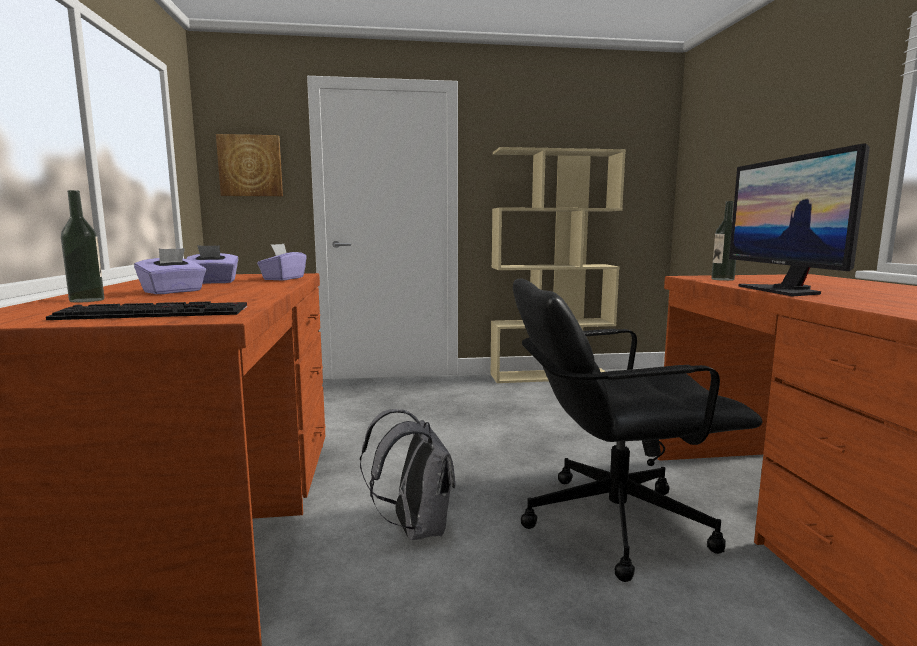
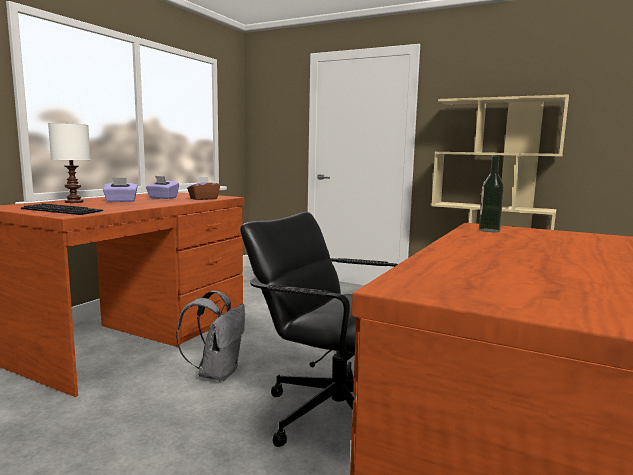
camera: 35 degrees right, 0 degrees up
(87, 300) = (73, 202): bottle -> white table lamp
(250, 166) = (273, 120): picture -> none
(283, 279) = (203, 199): purple tissue box -> brown tissue box
(783, 290) = (462, 244): monitor -> none

